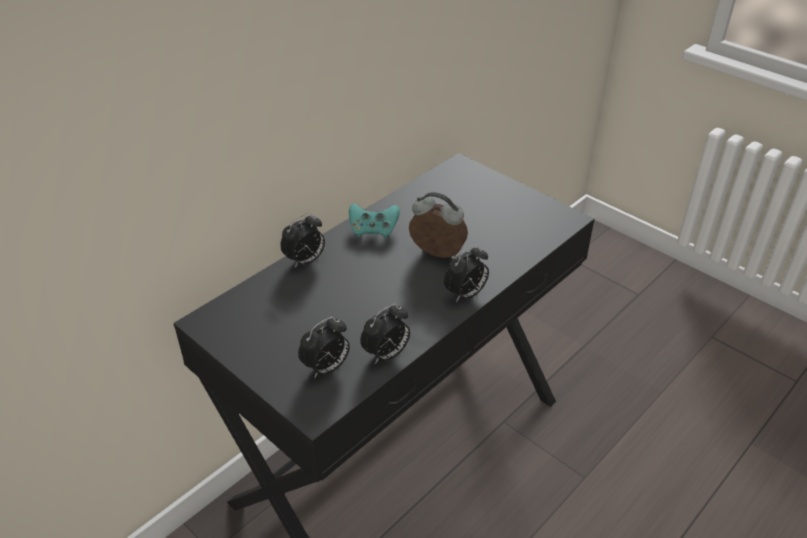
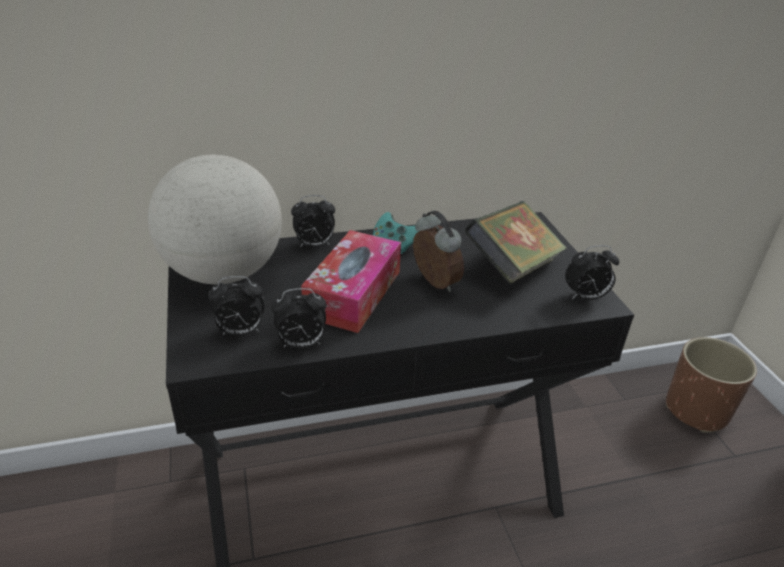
camera: 30 degrees right, 5 degrees down
(253, 322) = (224, 273): none -> globe
(383, 291) = (353, 293): none -> tissue box
(465, 294) = (426, 327): alarm clock -> alarm clock (585, 297)
(481, 214) = (512, 267): none -> book
(593, 270) = (697, 410): none -> brown planter

